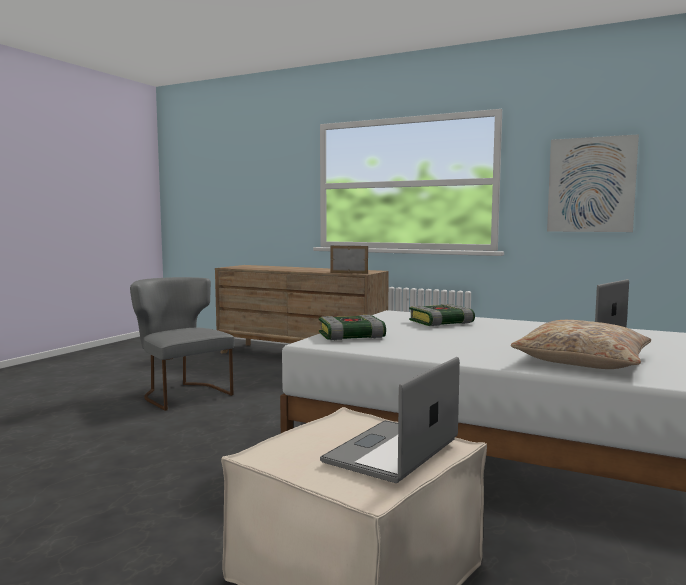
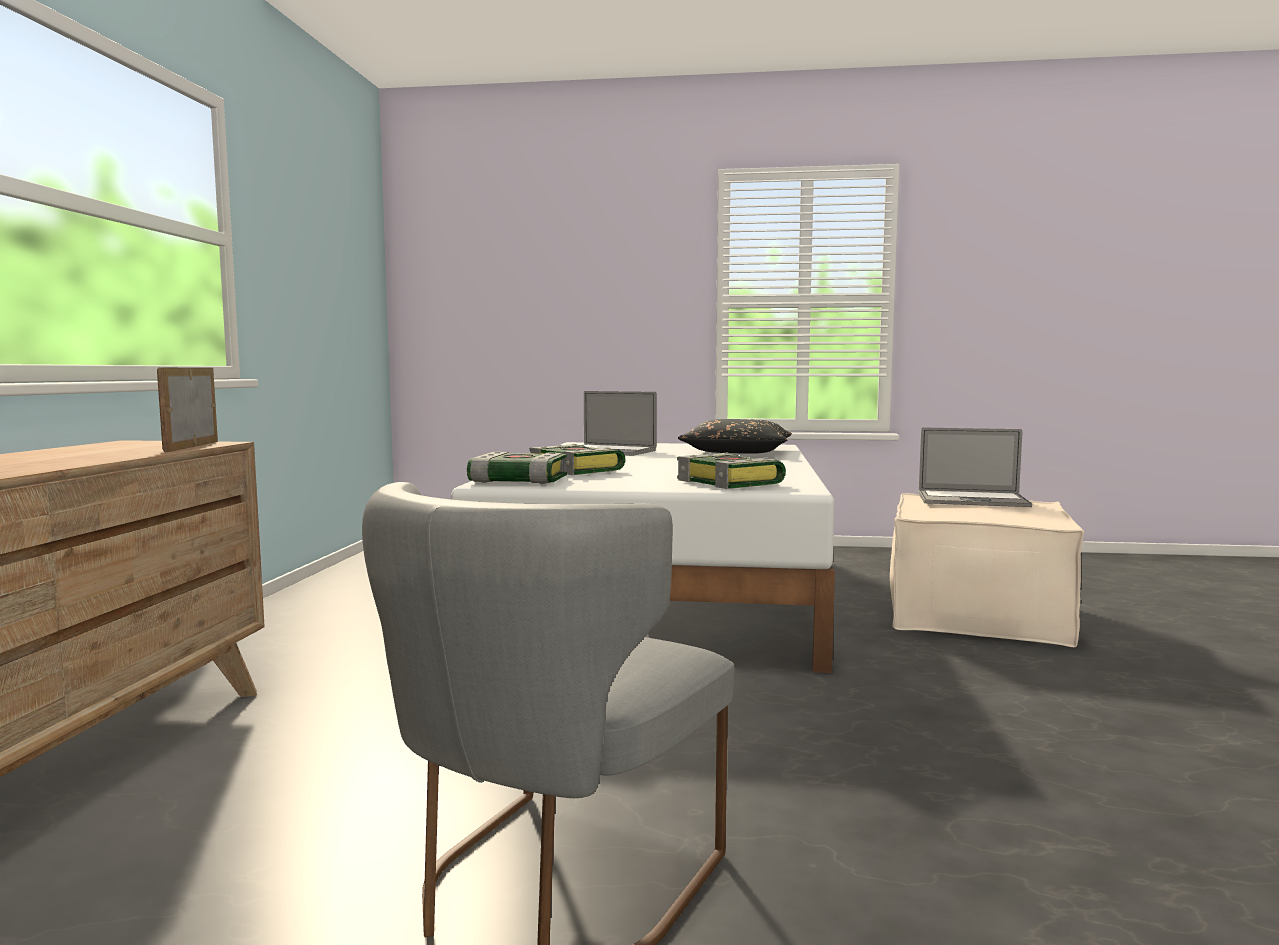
camera: 110 degrees left, 0 degrees up
(399, 315) = (517, 480): none -> book
(582, 360) = (737, 452): beige pillow -> black pillow
(591, 185) = (314, 273): picture -> none

